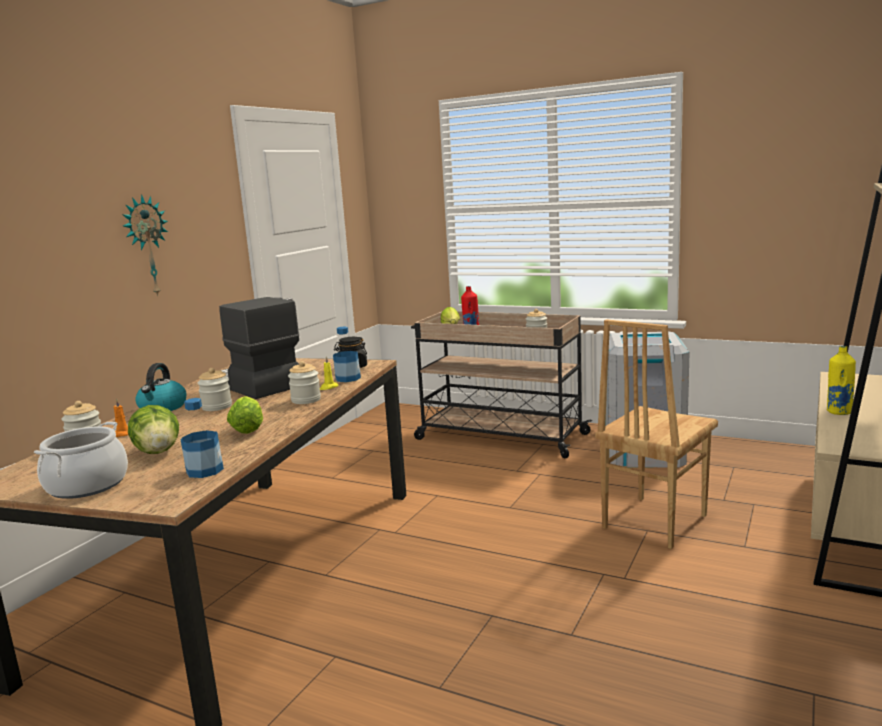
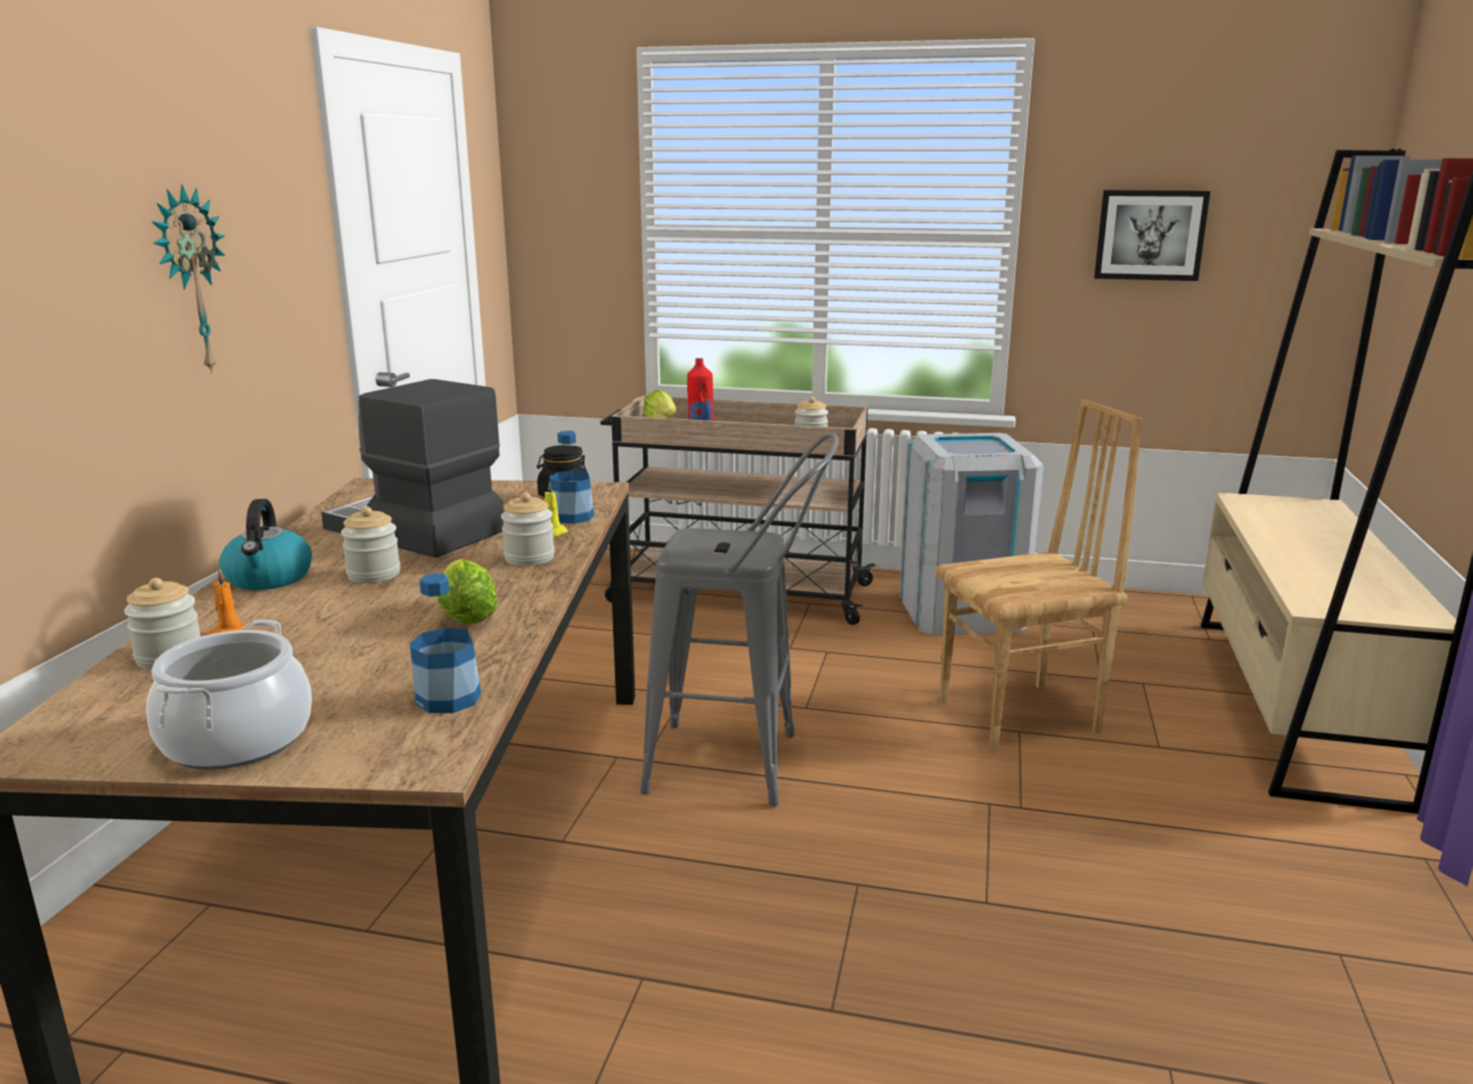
camera: 15 degrees left, 5 degrees up
(158, 452) = (328, 666): lettuce -> none
(452, 539) = (741, 765): none -> grey stool
(652, 521) = (1020, 717): brown chair -> brown chair turned 135 degrees counterclockwise
(771, 195) = (1150, 235): none -> picture
(838, 412) = (1279, 553): yellow bottle -> none

